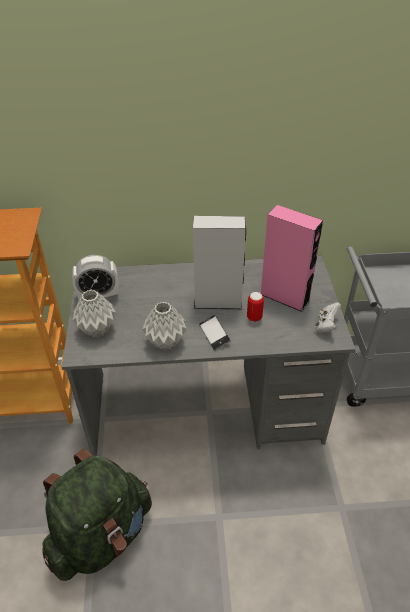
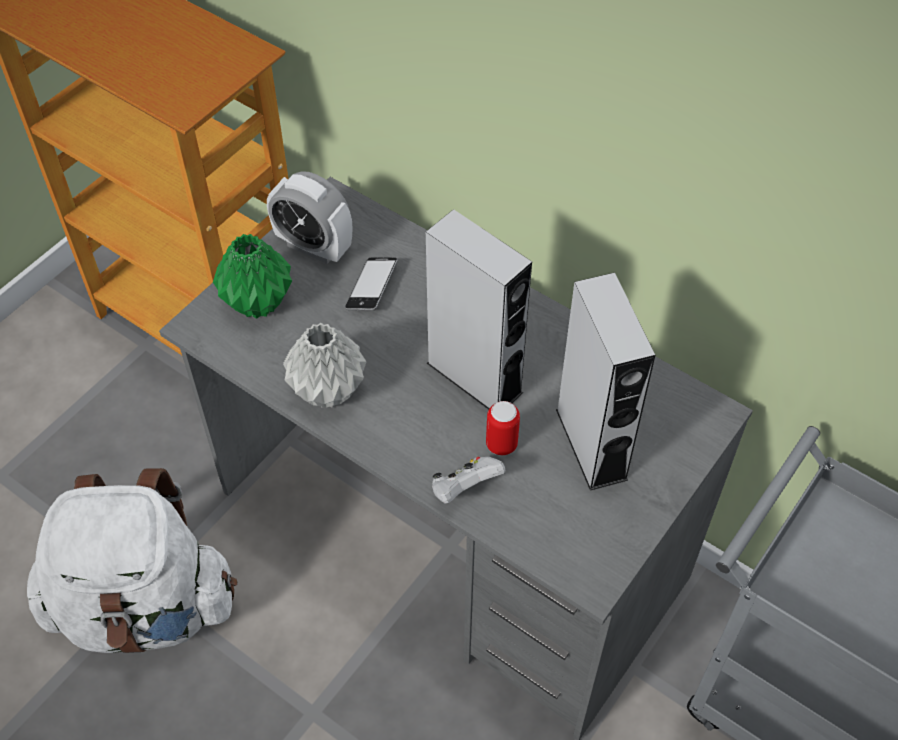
camera: 40 degrees right, 10 degrees up
(97, 330) = (257, 304): grey vase -> green vase
(101, 535) = (145, 608): green backpack -> white backpack
(214, 335) = (408, 430): phone -> phone (372, 288)
(284, 297) = (591, 444): pink speaker -> grey speaker
(326, 325) = (602, 544): white game controller -> white game controller (465, 489)

